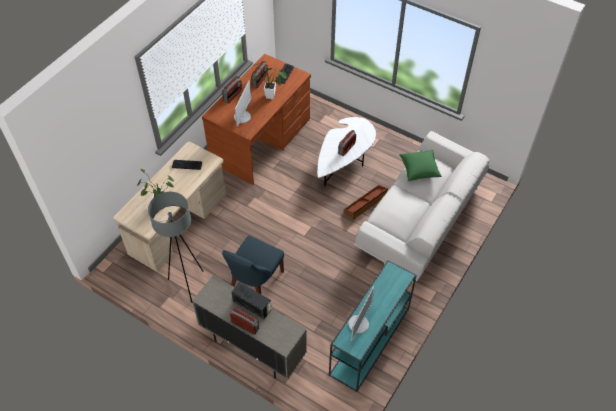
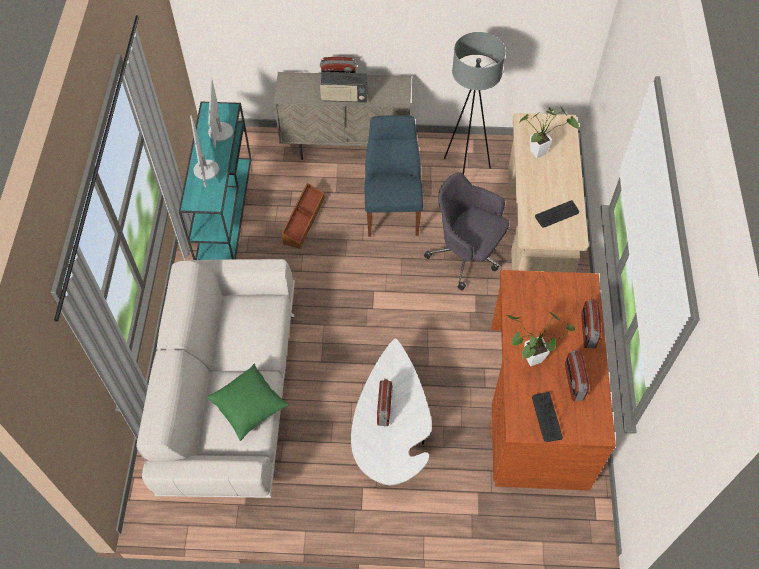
camera: 150 degrees right, 5 degrees up
(233, 230) = (466, 255): none -> grey office chair
(242, 117) = (542, 301): monitor -> monitor (206, 170)
(366, 204) = (319, 378): brown storage box -> brown storage box (303, 220)

